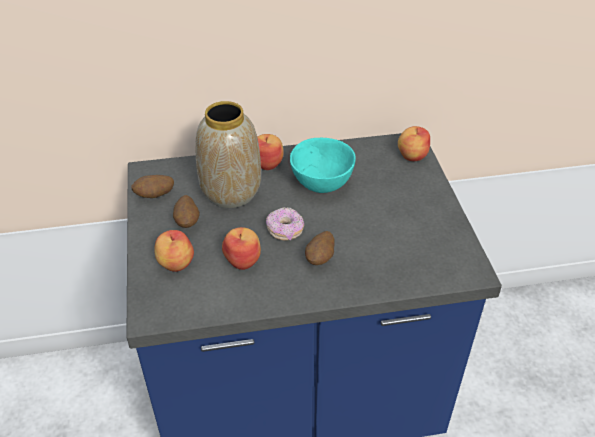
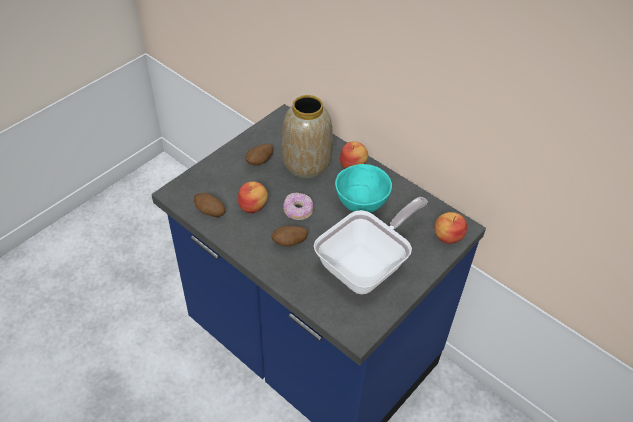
camera: 50 degrees right, 5 degrees up
(155, 196) = (267, 134): potato -> potato (210, 212)
(175, 263) = (221, 178): apple -> none
(399, 221) = (367, 266): none -> frying pan

